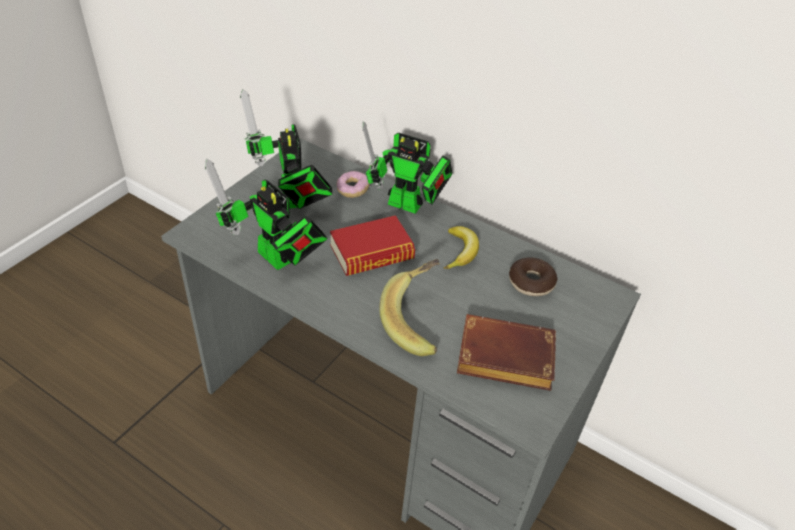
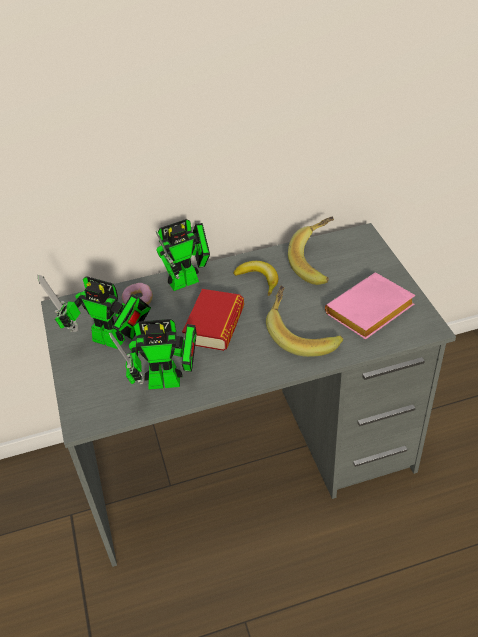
camera: 45 degrees left, 0 degrees up
(502, 359) = (369, 313): brown book -> pink book
(531, 282) = (318, 263): donut -> banana

